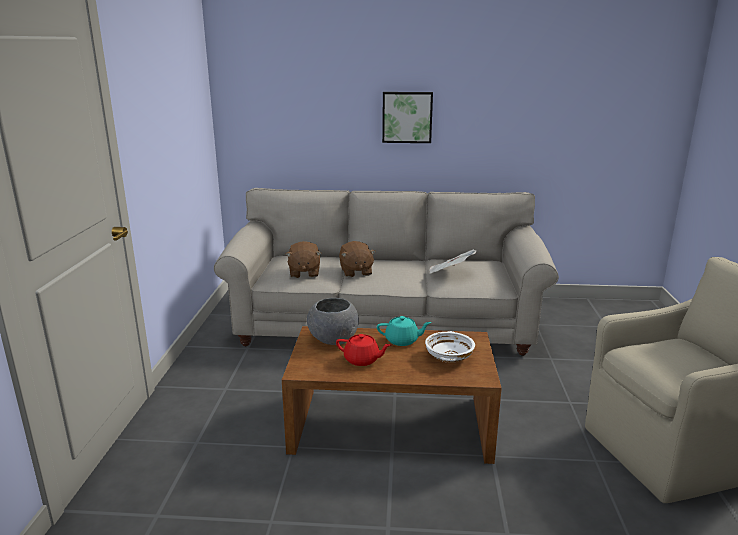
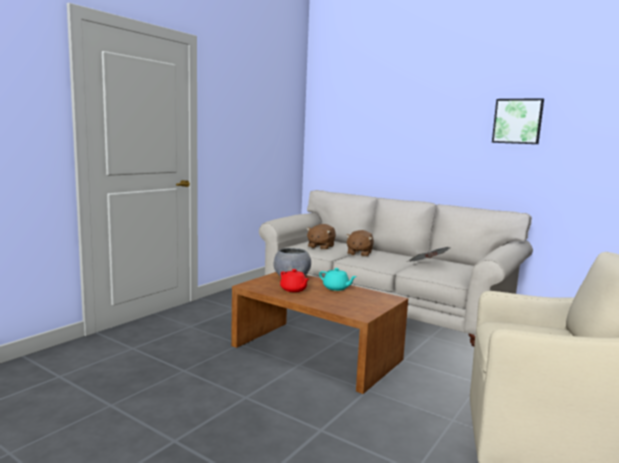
camera: 30 degrees right, 10 degrees down
(407, 117) = (433, 145): picture -> picture (517, 121)
(448, 356) = (355, 301): white bowl -> none

